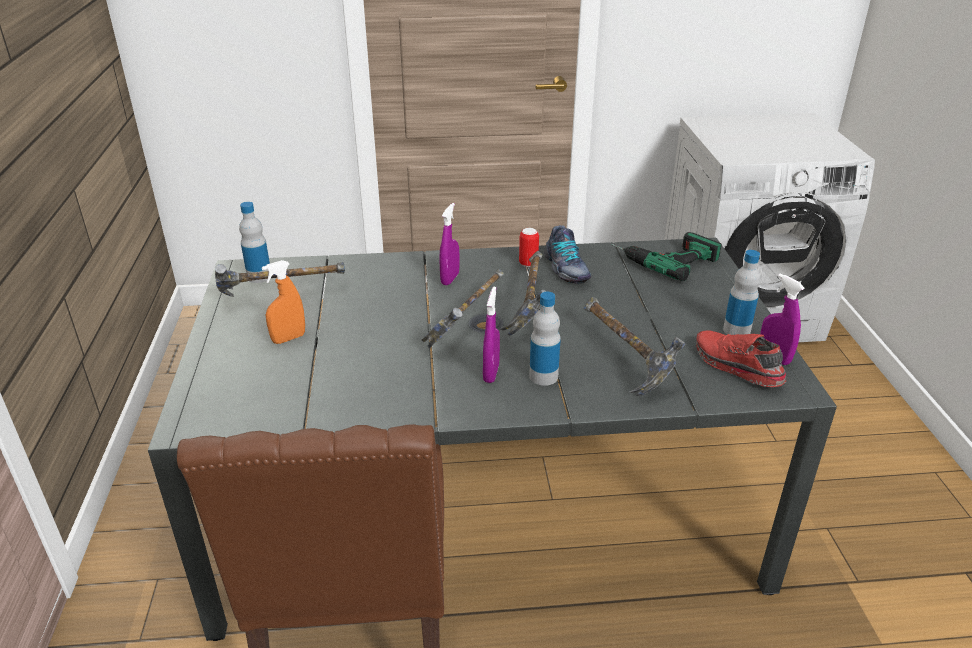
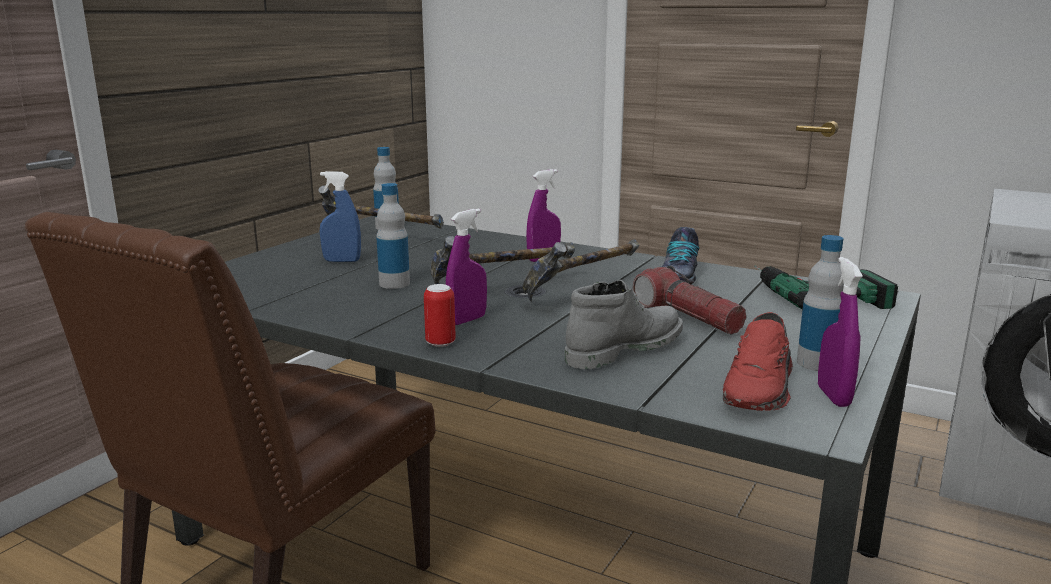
camera: 35 degrees right, 15 degrees down
(288, 338) = (342, 261): orange spray bottle -> blue spray bottle
(528, 264) = (641, 266): can -> can (440, 343)
(543, 376) = (514, 335): bottle -> bottle (394, 284)
(622, 312) = (687, 316): none -> flashlight
(624, 362) = (623, 349): hammer -> grey boot
(735, 367) = (761, 389): red shoe -> red shoe turned 150 degrees counterclockwise

